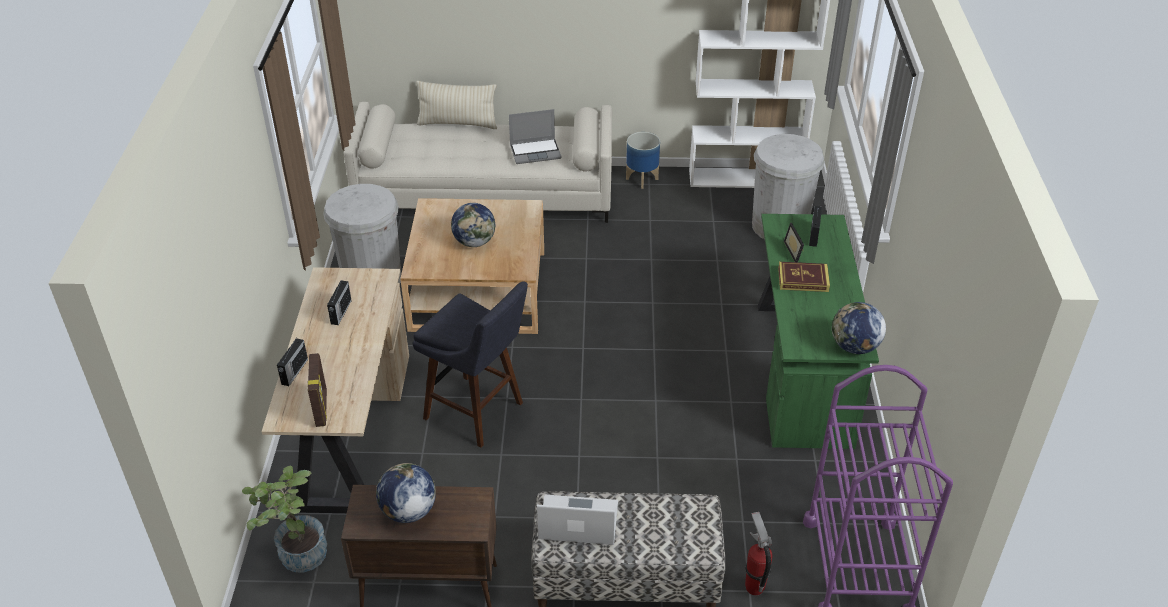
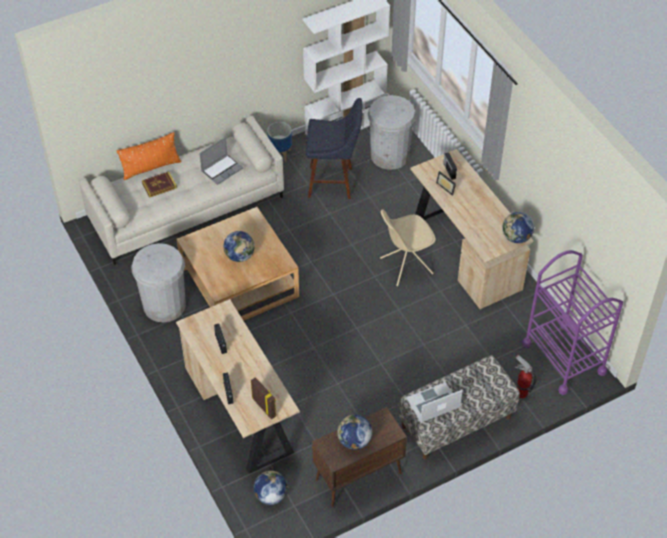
camera: 30 degrees left, 10 degrees up
(296, 553) = (270, 495): potted plant -> globe
(458, 124) = (151, 167): beige pillow -> orange pillow
(478, 413) = (305, 364): blue stool -> blue stool (334, 182)
(704, 353) = (405, 266): none -> beige chair
(801, 369) = (465, 252): green desk -> beige desk
(803, 279) = (463, 205): book -> book (159, 186)

